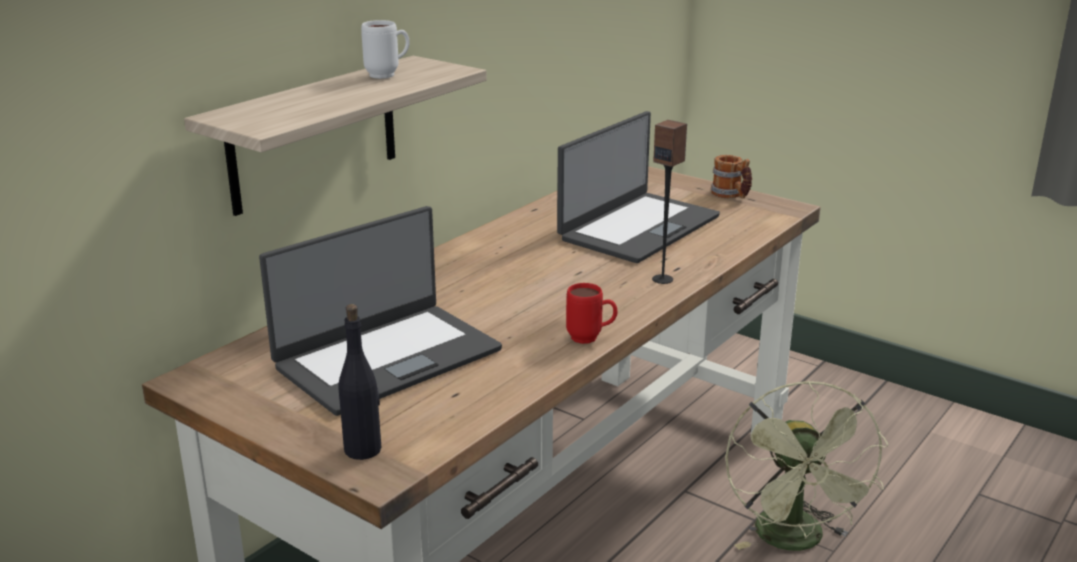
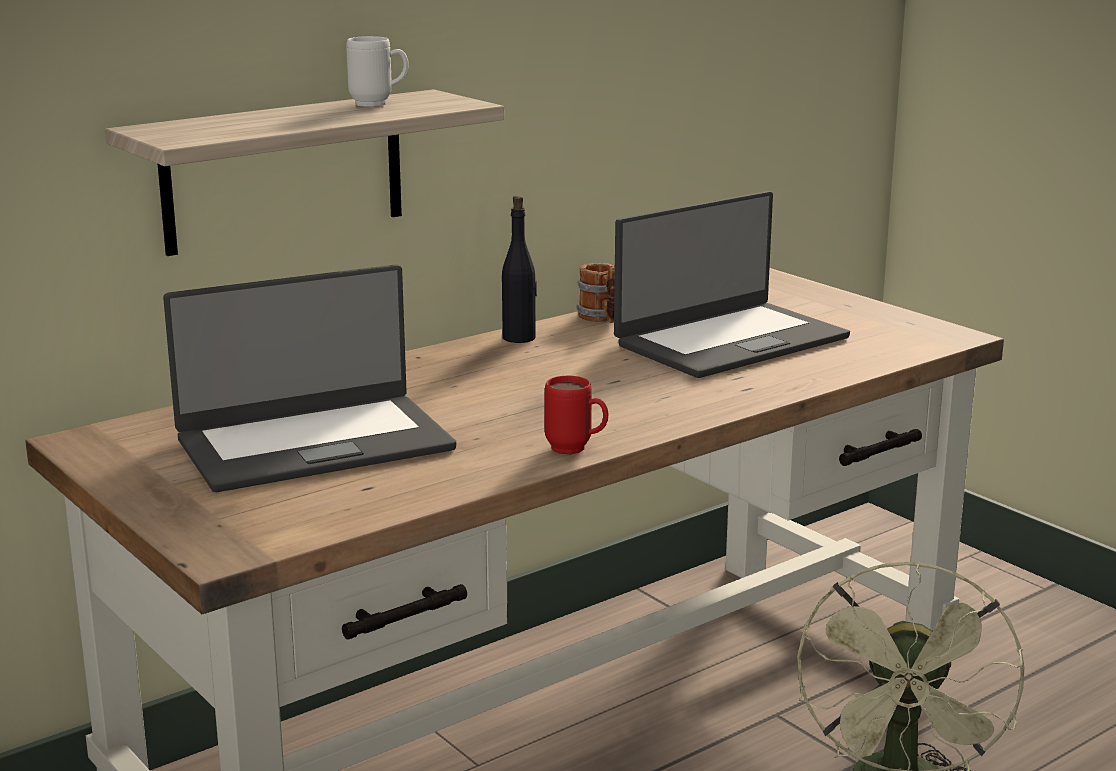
camera: 15 degrees right, 5 degrees down
(363, 449) = (221, 528): black bottle -> black bottle (519, 338)
(663, 279) = (719, 398): speaker -> none
(731, 195) = (885, 316): mug -> mug (602, 318)

